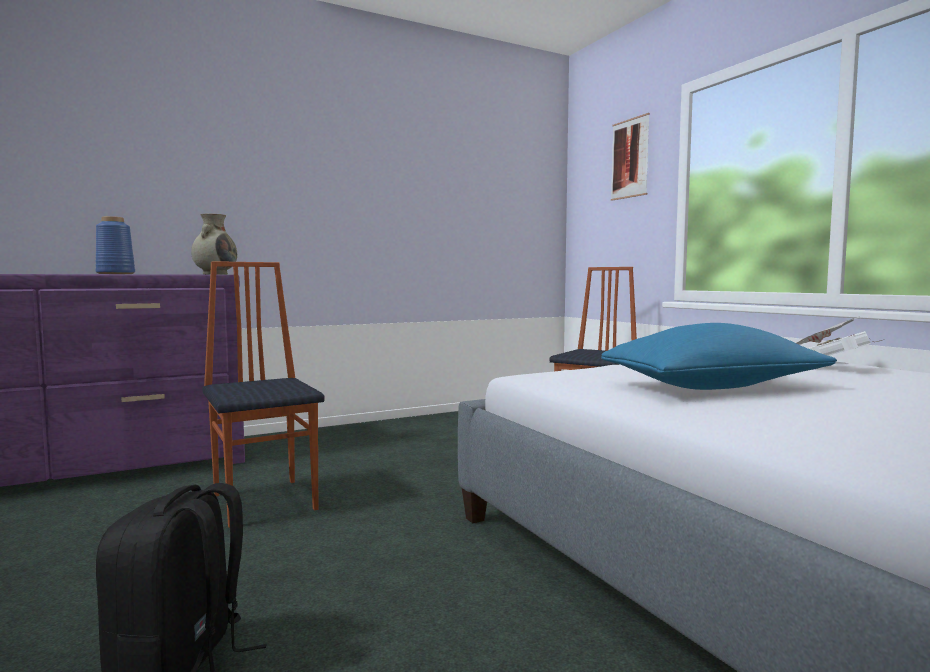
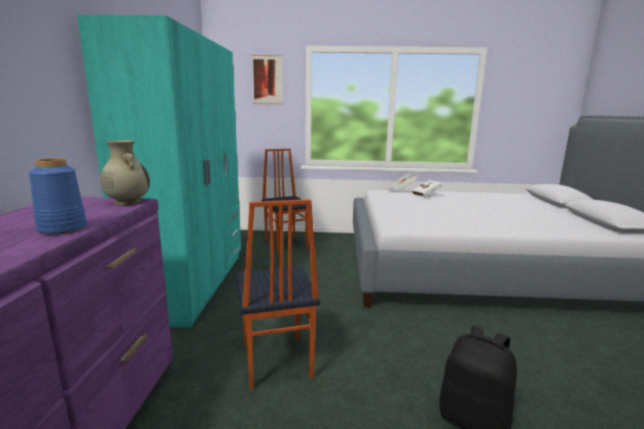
camera: 60 degrees left, 10 degrees up
(266, 501) = (275, 361): chair -> chair turned 105 degrees counterclockwise
(402, 429) = (193, 283): none -> turquoise wardrobe
(713, 388) = (447, 215): blue pillow -> none

